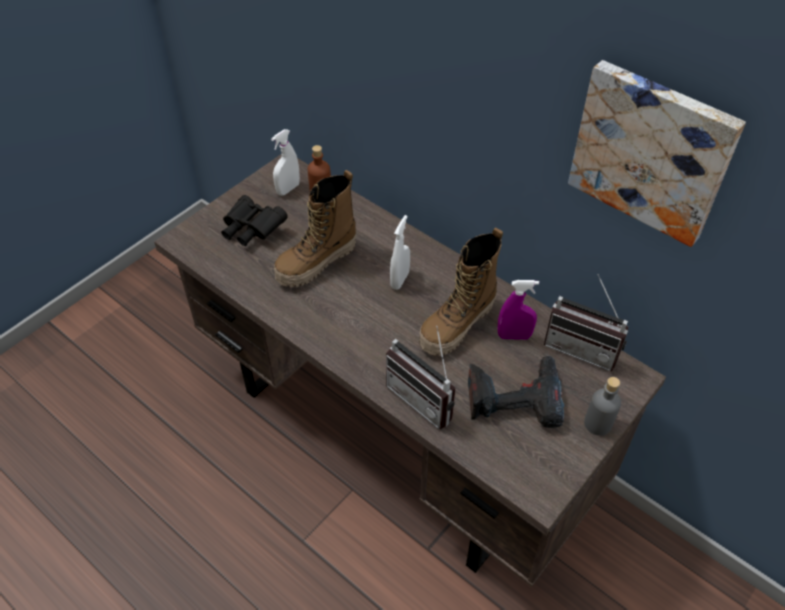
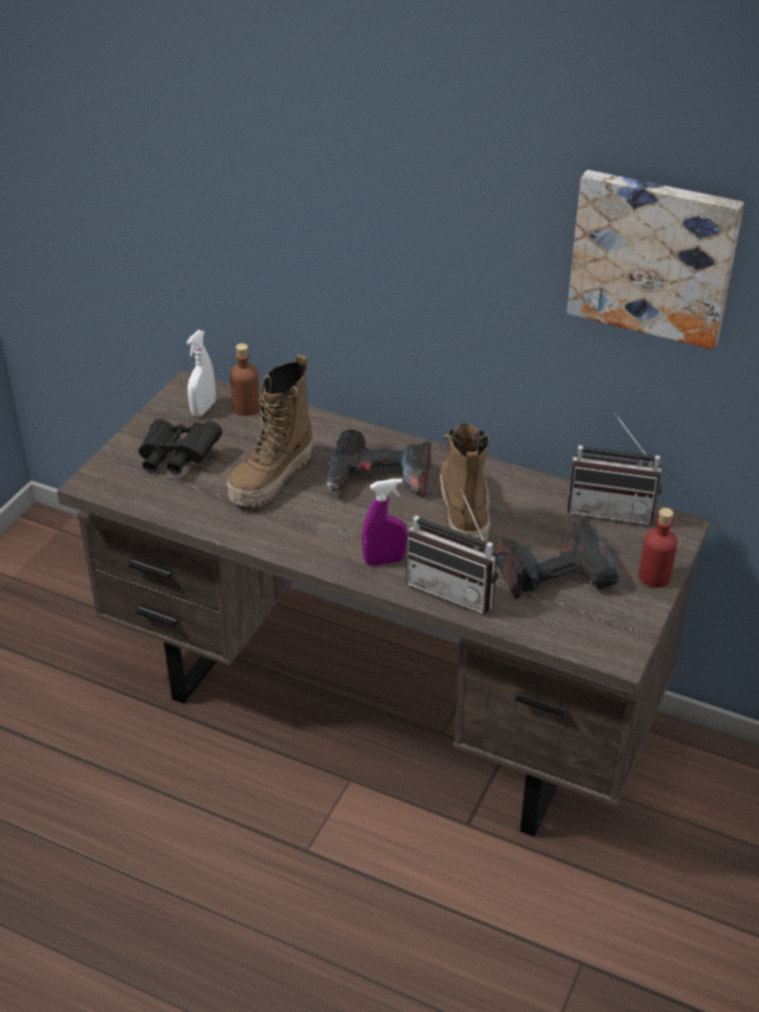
camera: 15 degrees left, 10 degrees down
(400, 280) = (378, 479): white spray bottle -> power drill
(458, 325) = (464, 512): boot -> boot turned 150 degrees clockwise
(514, 336) = (531, 511): purple spray bottle -> purple spray bottle (384, 561)
(598, 424) = (654, 577): grey bottle -> red bottle

